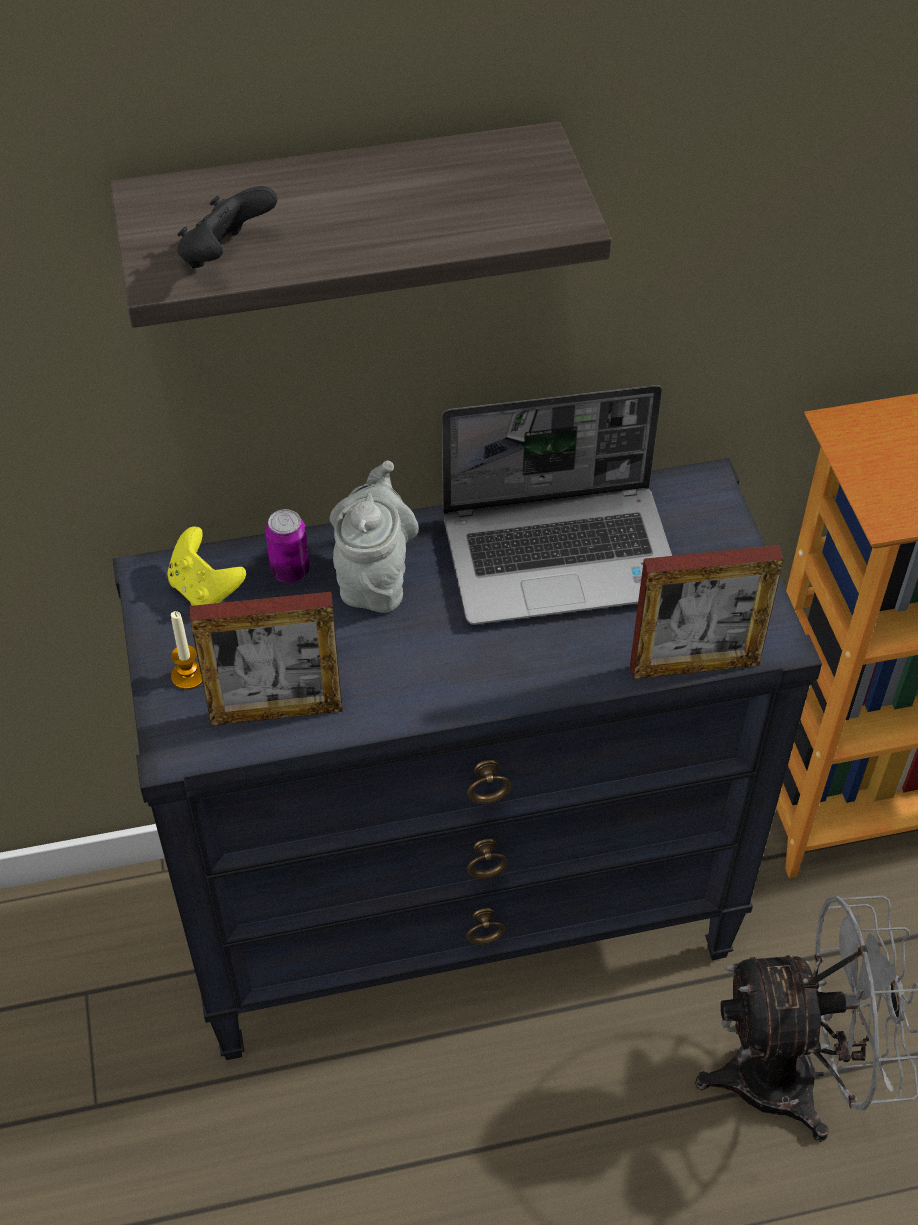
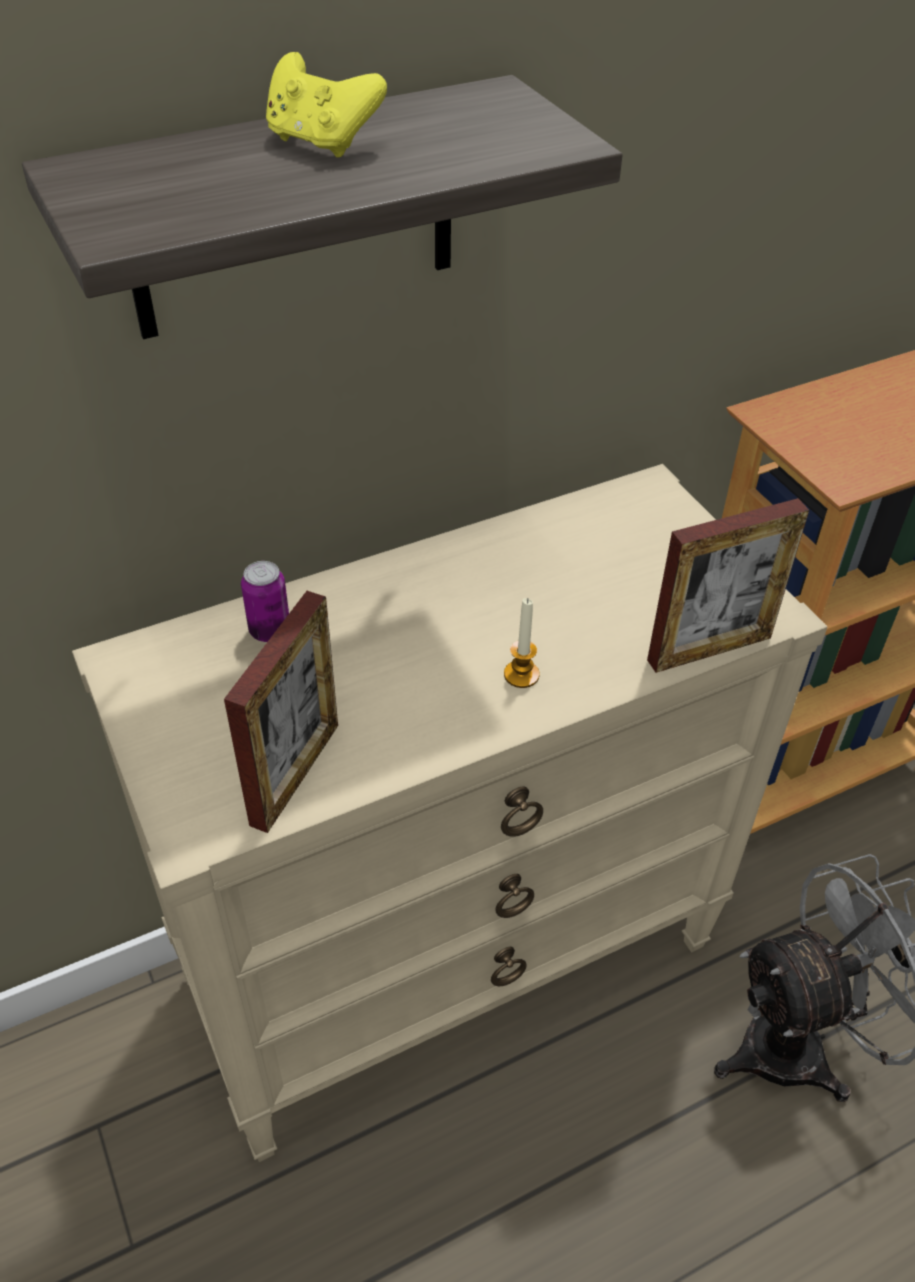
camera: 15 degrees left, 5 degrees down
(188, 676) = (186, 755): candle -> candle (521, 675)
(205, 589) = (183, 664): yellow game controller -> yellow game controller (321, 143)
(225, 256) = (188, 209): black game controller -> none
(276, 711) = (295, 774): picture frame -> picture frame turned 45 degrees counterclockwise
(375, 577) = (360, 622): grey teapot -> none
(460, 912) = (451, 958): black dresser -> beige dresser
(563, 555) = (542, 571): laptop -> none

